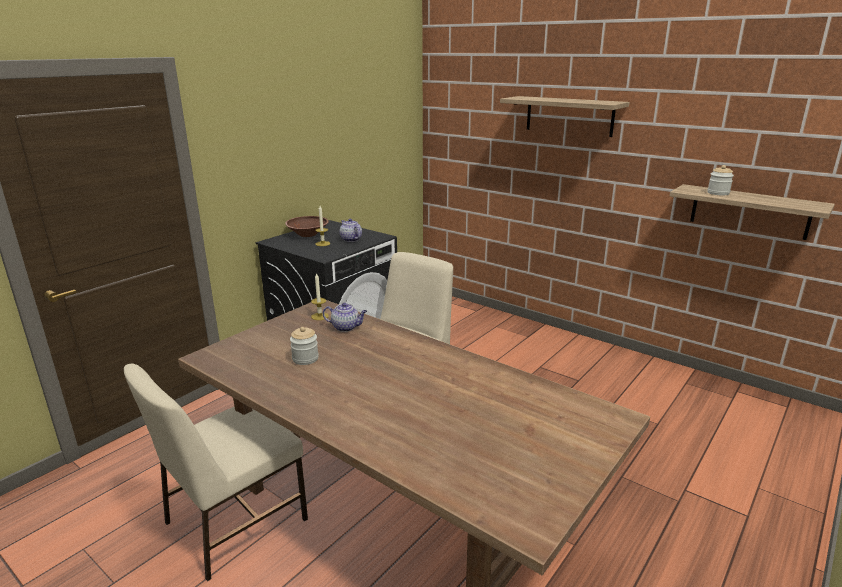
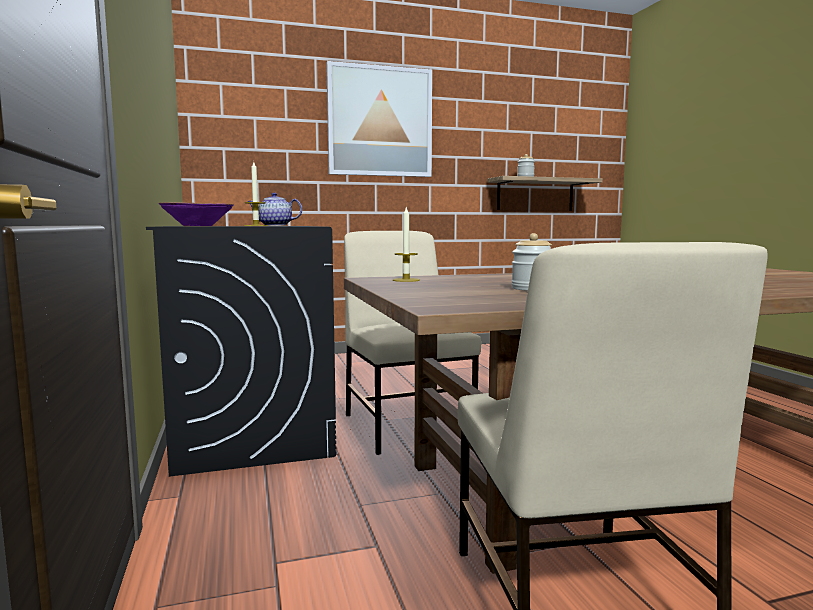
camera: 55 degrees left, 15 degrees down
(308, 234) = (198, 225): brown bowl -> purple bowl
(346, 327) = (462, 278): teapot -> none
(569, 116) = (380, 122): shelf -> picture

